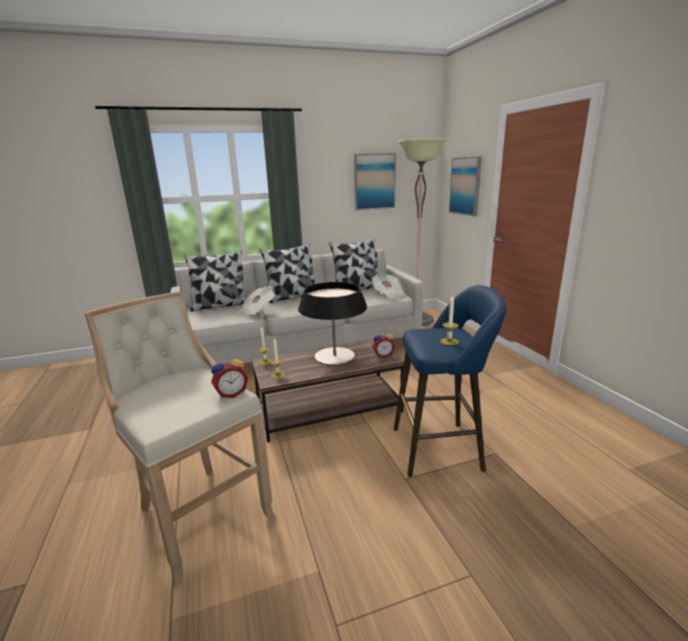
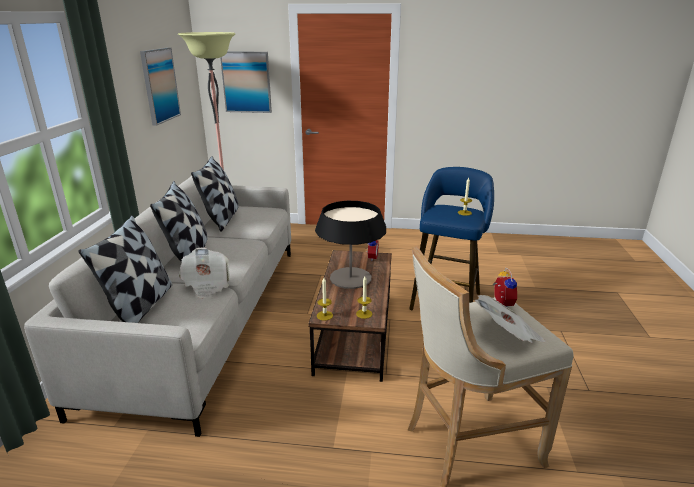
camera: 65 degrees left, 5 degrees up
(388, 294) = (262, 212): newspaper -> newspaper (507, 335)

